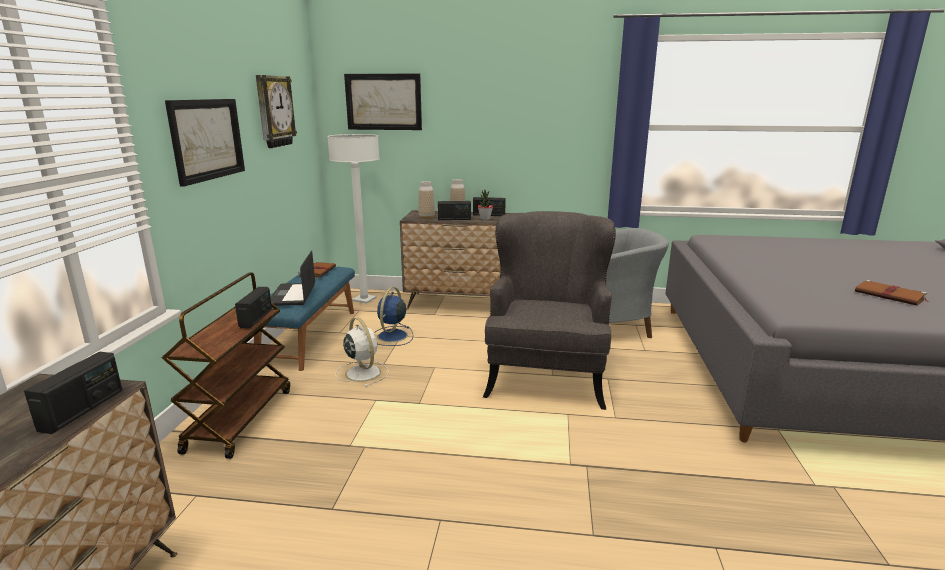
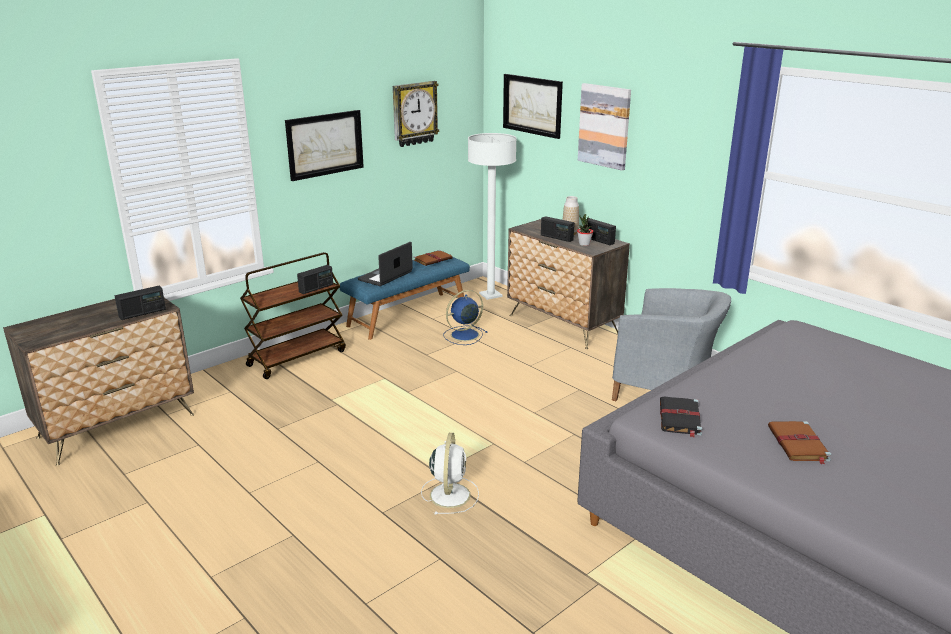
camera: 40 degrees right, 5 degrees up
(362, 372) = (404, 355): white fan -> white fan (450, 494)
(426, 218) = (535, 231): vase -> none
(474, 110) = (604, 126): none -> picture
(546, 377) = (525, 412): grey armchair -> none
(810, 305) = (680, 418): none -> black book

